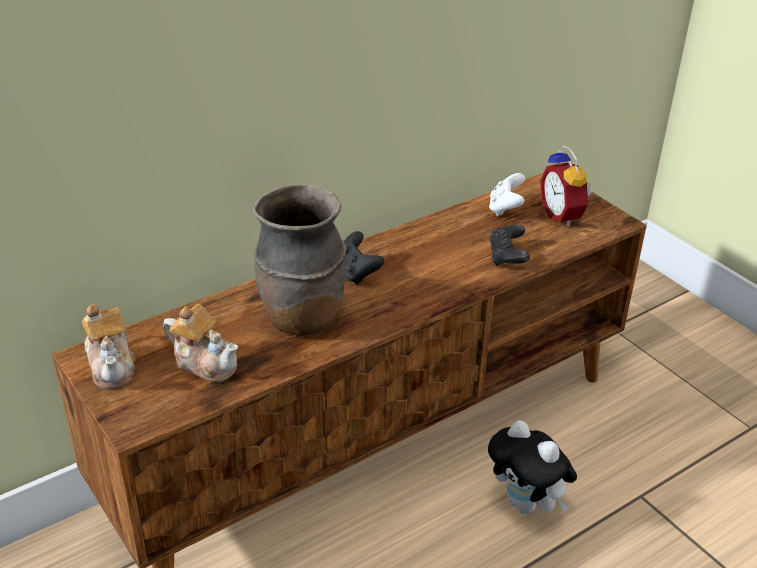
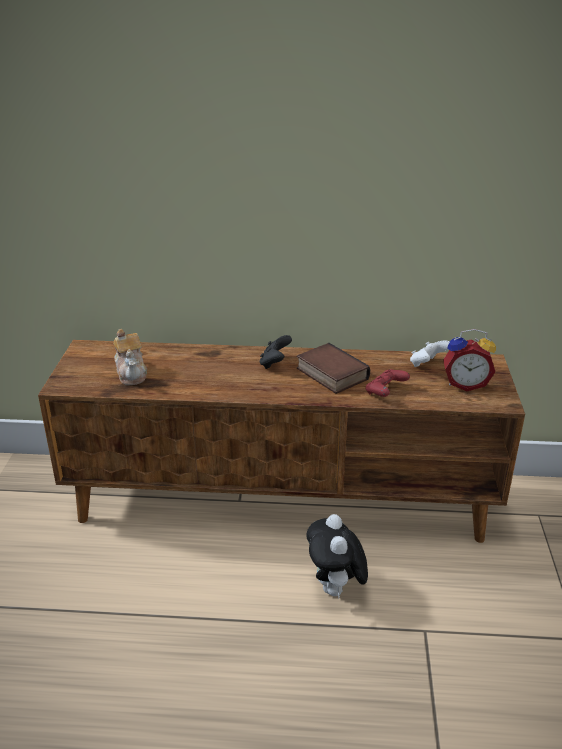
camera: 40 degrees right, 5 degrees down
(112, 366) = (89, 356): teapot -> none
(301, 319) = (209, 373): brown vase -> none
(429, 260) = (330, 374): none -> book
(507, 257) = (385, 392): black game controller -> red game controller
(563, 215) = (465, 384): alarm clock -> alarm clock turned 105 degrees counterclockwise

